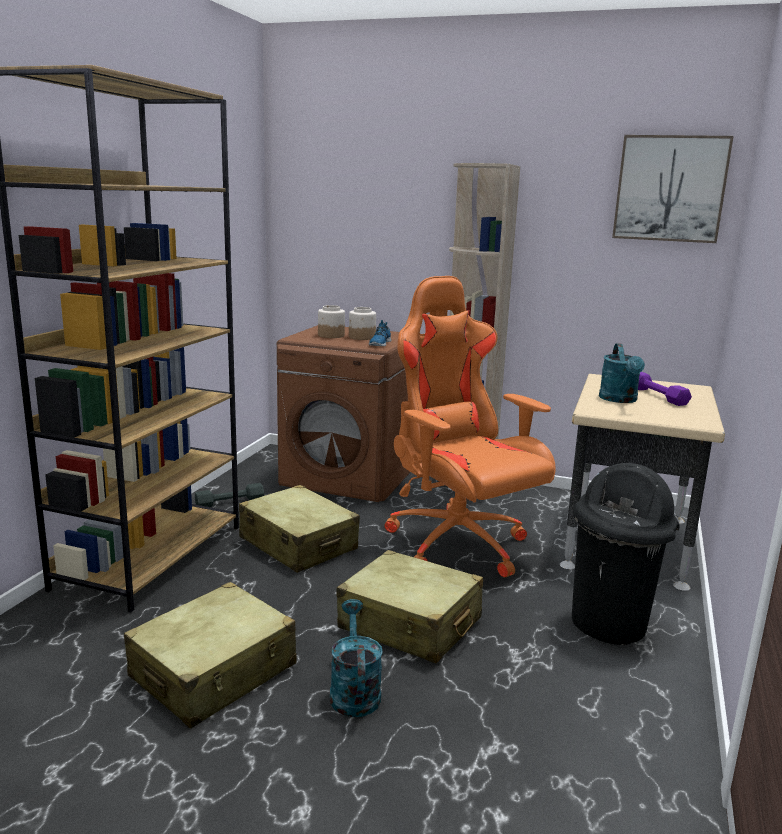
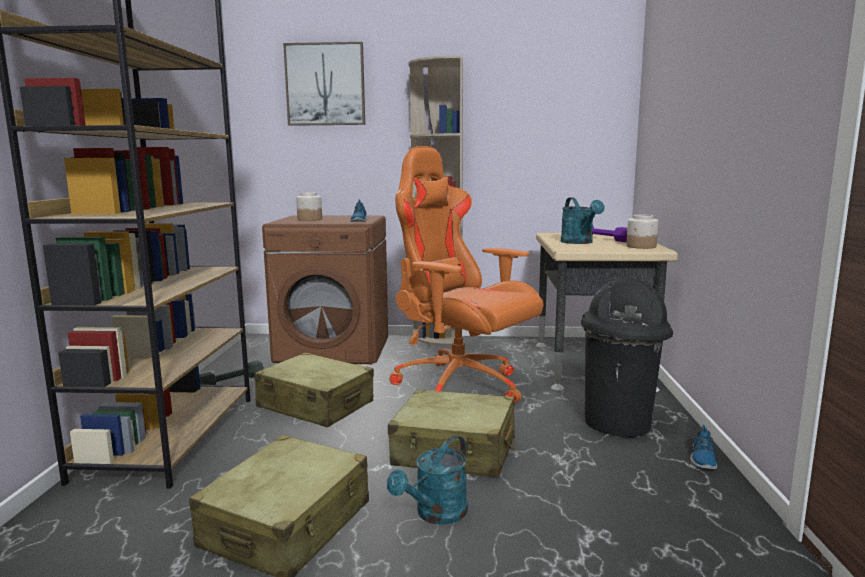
camera: 15 degrees left, 5 degrees down
(354, 691) = (436, 515): turquoise watering can -> turquoise watering can turned 120 degrees counterclockwise
(362, 337) = (338, 219): jar -> jar (641, 246)
(670, 189) = (583, 79): picture -> picture (325, 84)
(680, 686) = (702, 458): none -> shoe

